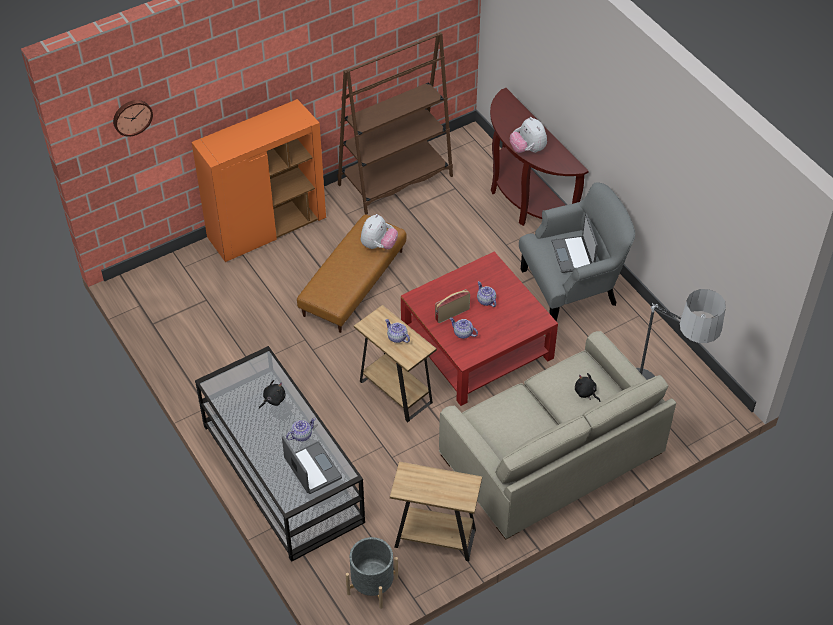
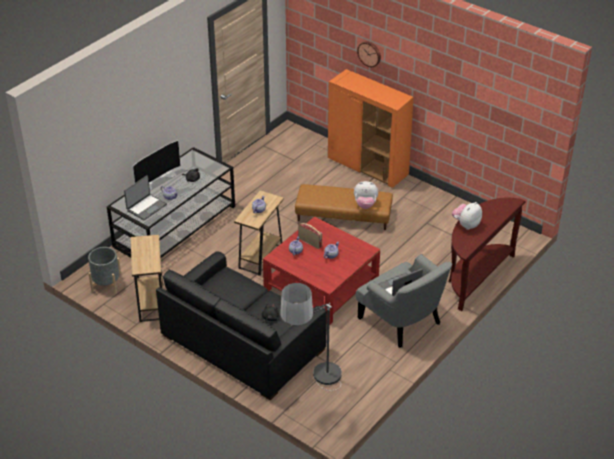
camera: 70 degrees right, 10 degrees down
(132, 116) = (318, 22): wall clock -> wall clock (369, 53)
(251, 442) = (156, 179): none -> television
(395, 180) = (450, 210): brown bookcase -> none
(551, 455) = (241, 342): beige sofa -> black sofa

